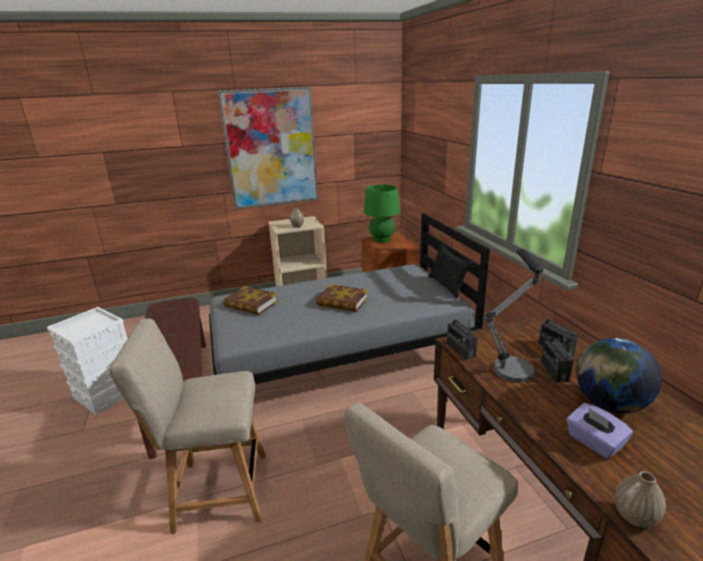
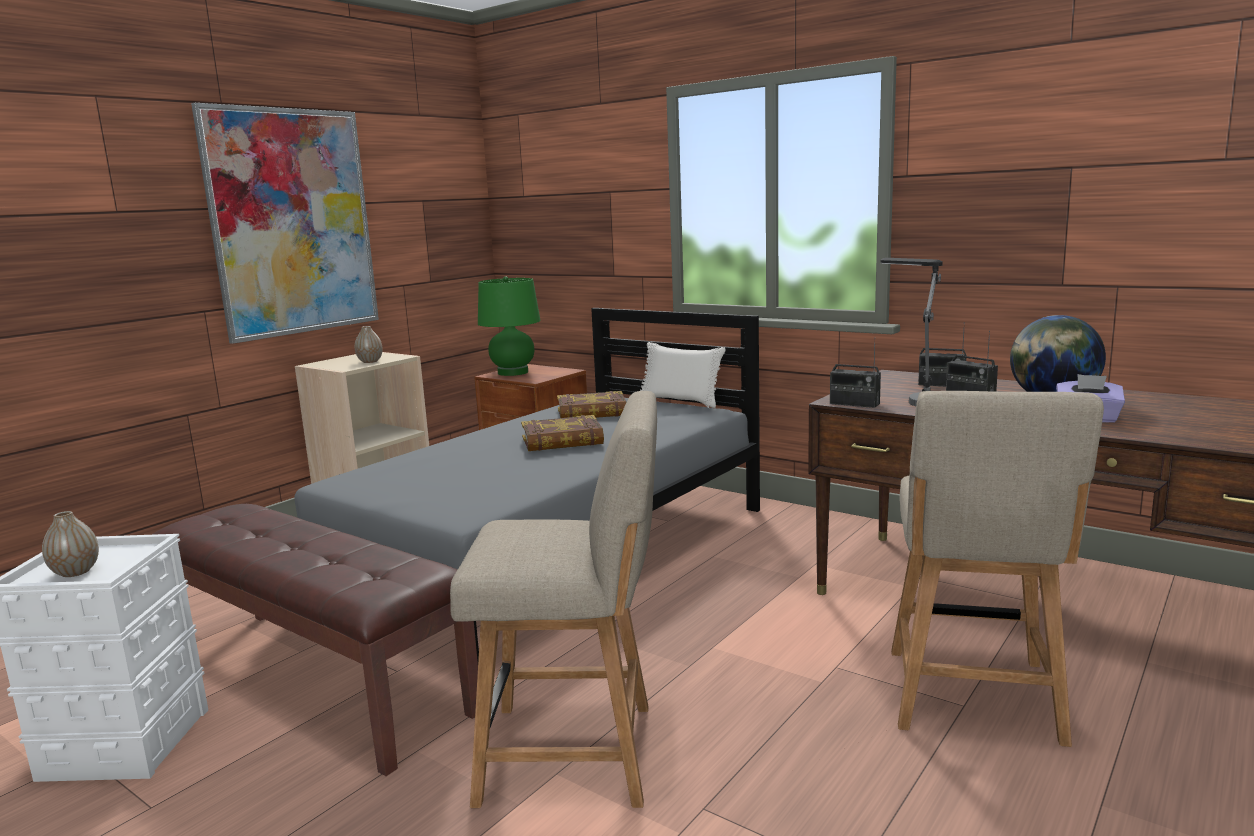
camera: 35 degrees left, 10 degrees down
(216, 491) = (578, 753): beige chair -> beige chair turned 135 degrees counterclockwise
(251, 304) = (405, 475): book -> book (592, 412)
(447, 286) = (680, 402): black pillow -> white pillow
(634, 517) = (1190, 439): vase -> vase (75, 572)

